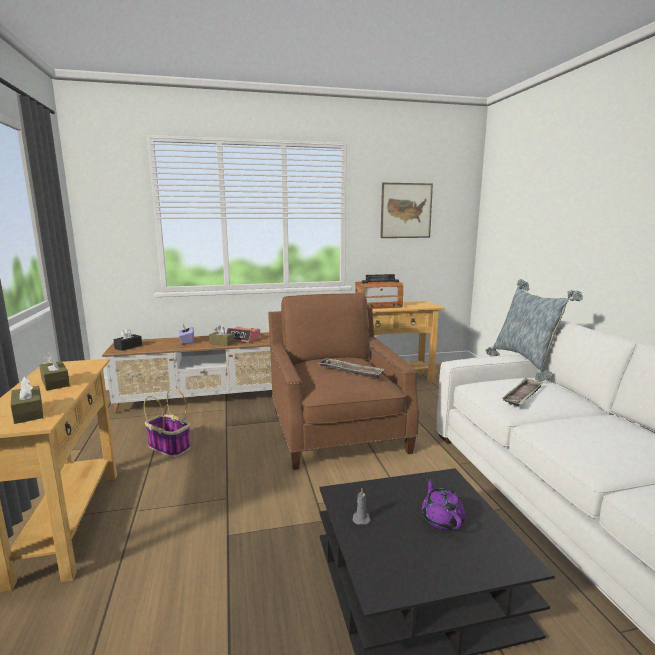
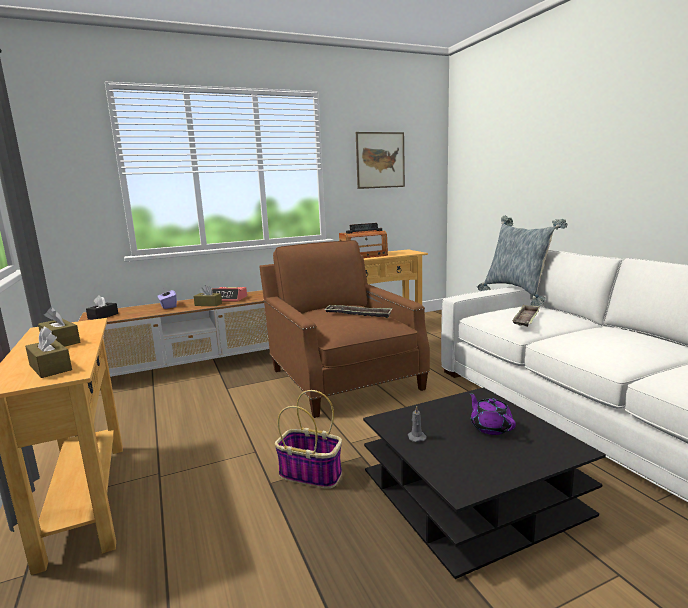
camera: 10 degrees left, 0 degrees up
(170, 447) = (172, 414): basket -> basket (311, 474)

